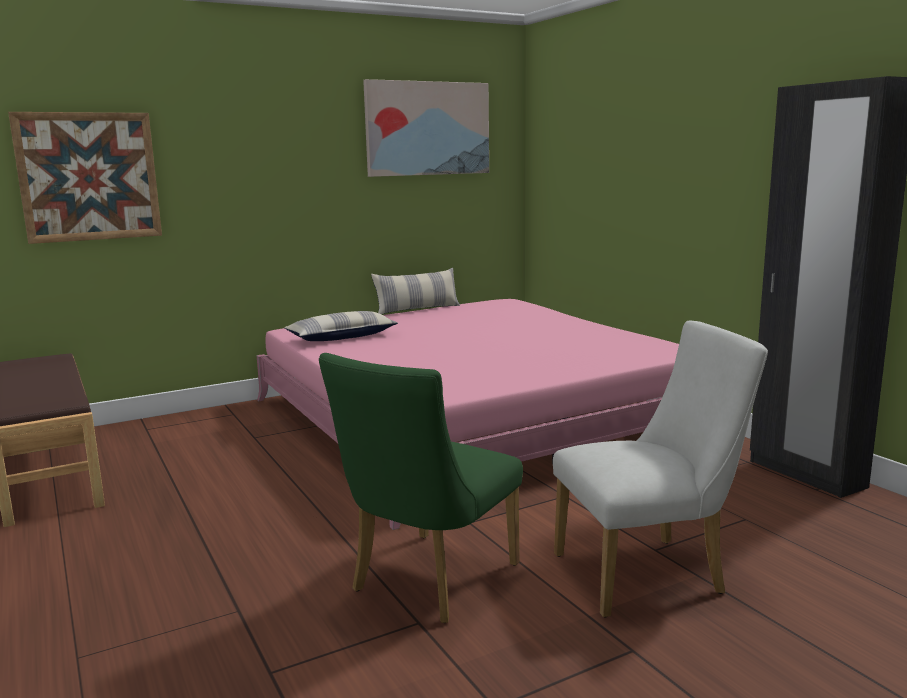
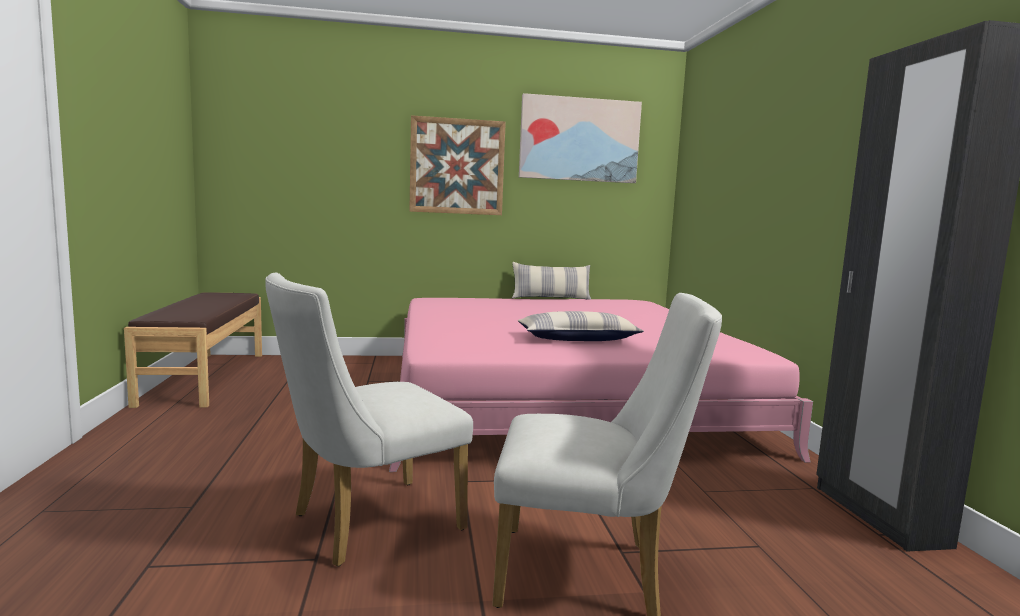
camera: 20 degrees right, 5 degrees down
(89, 177) = (288, 159): picture -> picture (457, 166)
(342, 337) = (458, 307): pillow -> pillow (578, 339)
(427, 582) = (366, 524): green chair -> white chair

